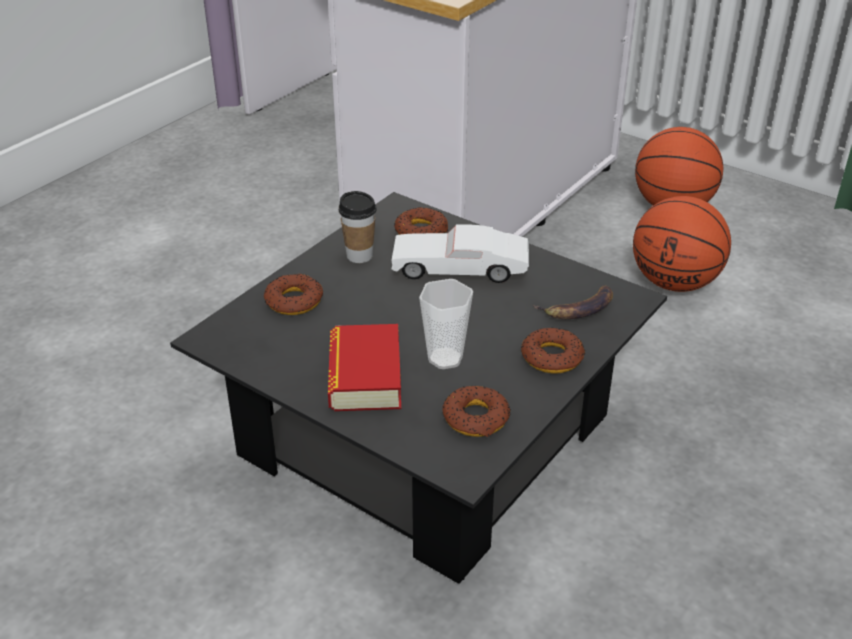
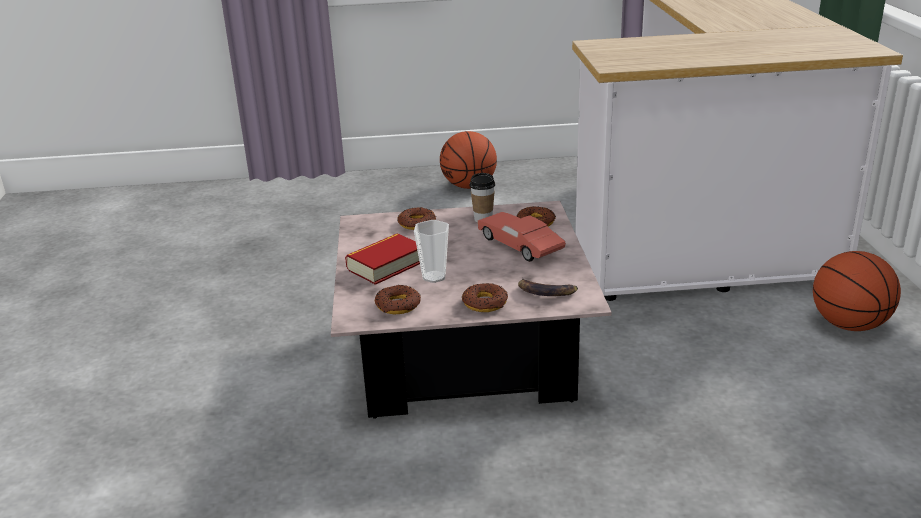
camera: 50 degrees right, 10 degrees down
(425, 436) = (464, 352): black coffee table -> pink coffee table
(460, 269) = (520, 246): white toy car -> red toy car
(674, 282) = (762, 365): basketball -> basketball (469, 186)

